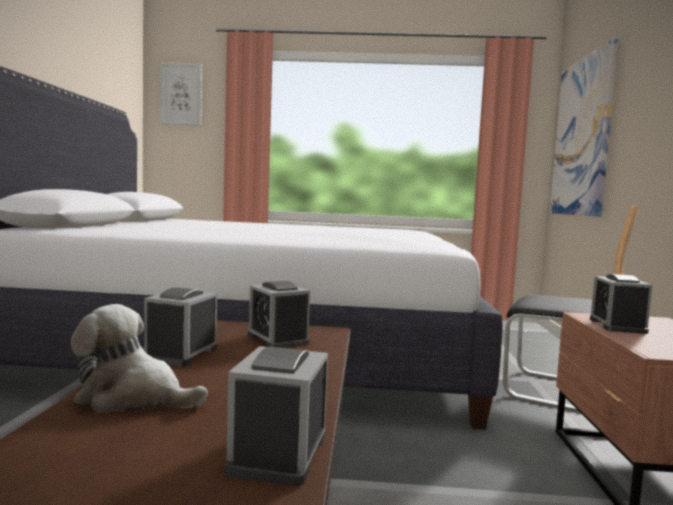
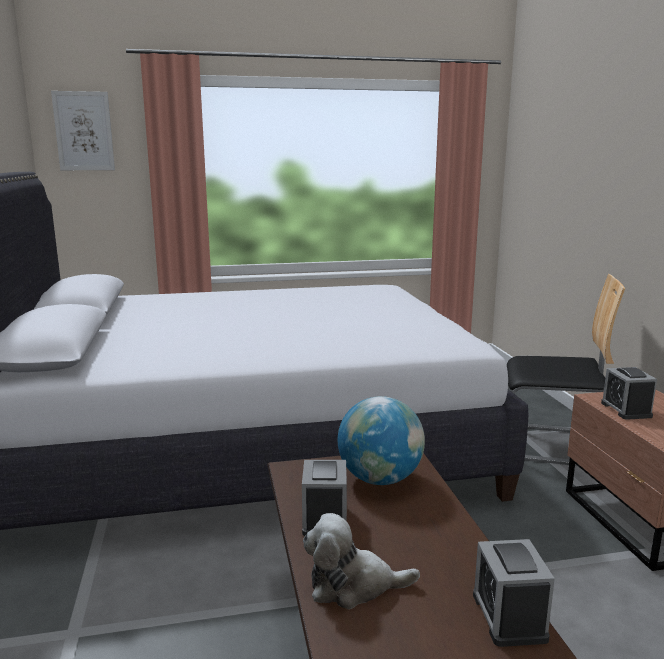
camera: 15 degrees left, 10 degrees up
(278, 339) = (380, 479): alarm clock -> globe
(582, 137) = (544, 180): picture -> none

